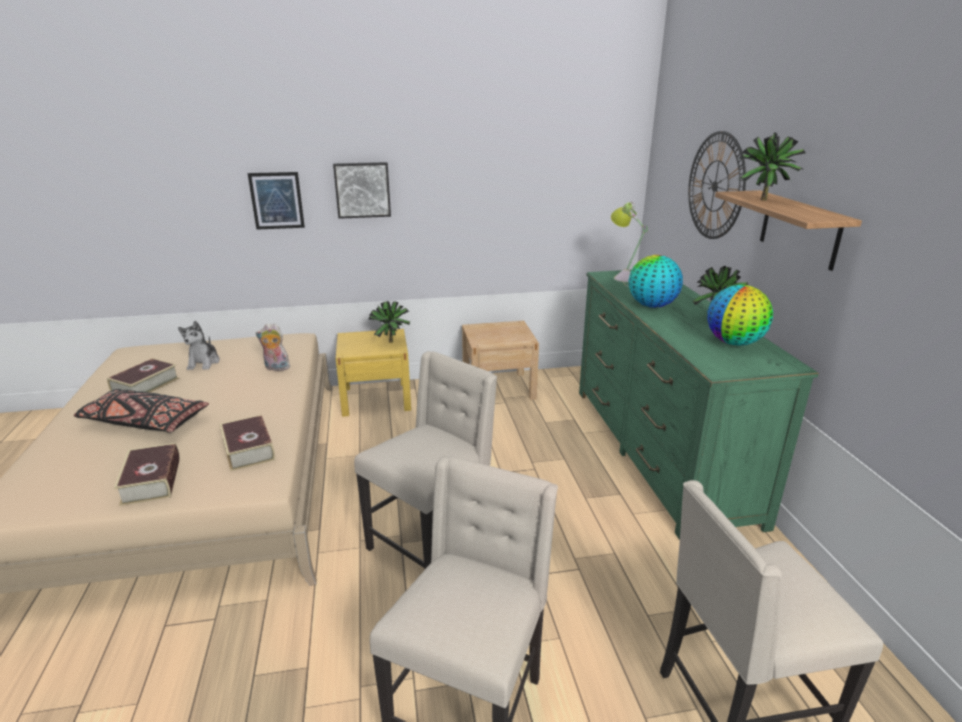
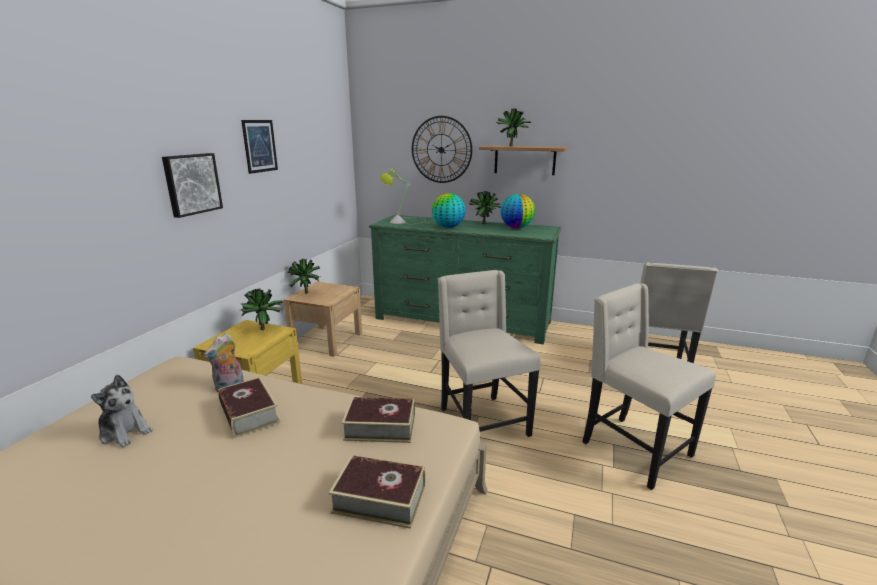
camera: 60 degrees left, 5 degrees down
(144, 422) = (227, 495): black pillow -> none
(145, 385) = (111, 488): book -> book (249, 413)
(276, 200) = (105, 207): picture -> picture (260, 146)
(487, 328) = (306, 293): none -> potted plant

